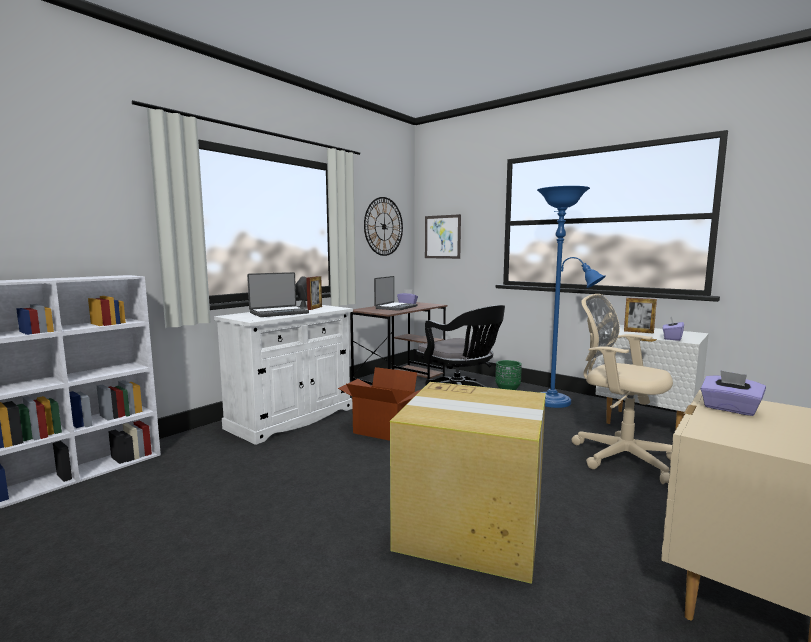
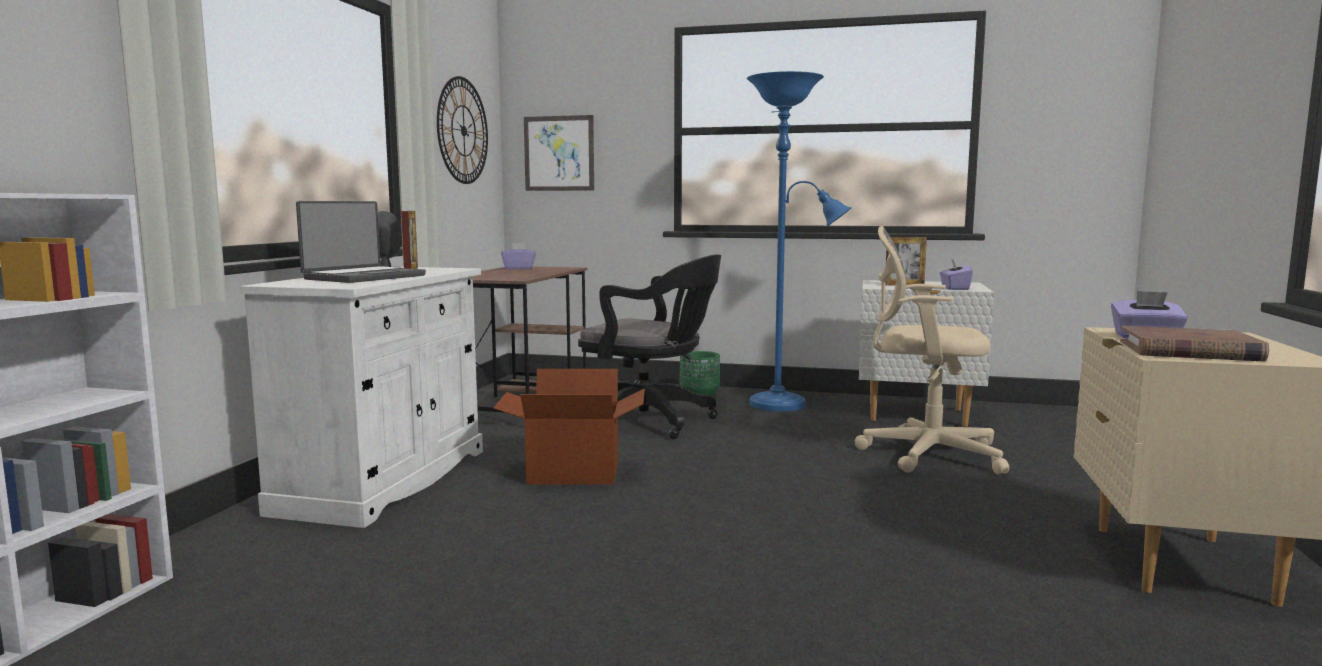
camera: 25 degrees left, 0 degrees up
(395, 307) = (511, 273): laptop -> none
(473, 526) = (837, 560): cardboard box -> none
(738, 430) = (1189, 351): none -> brown book

